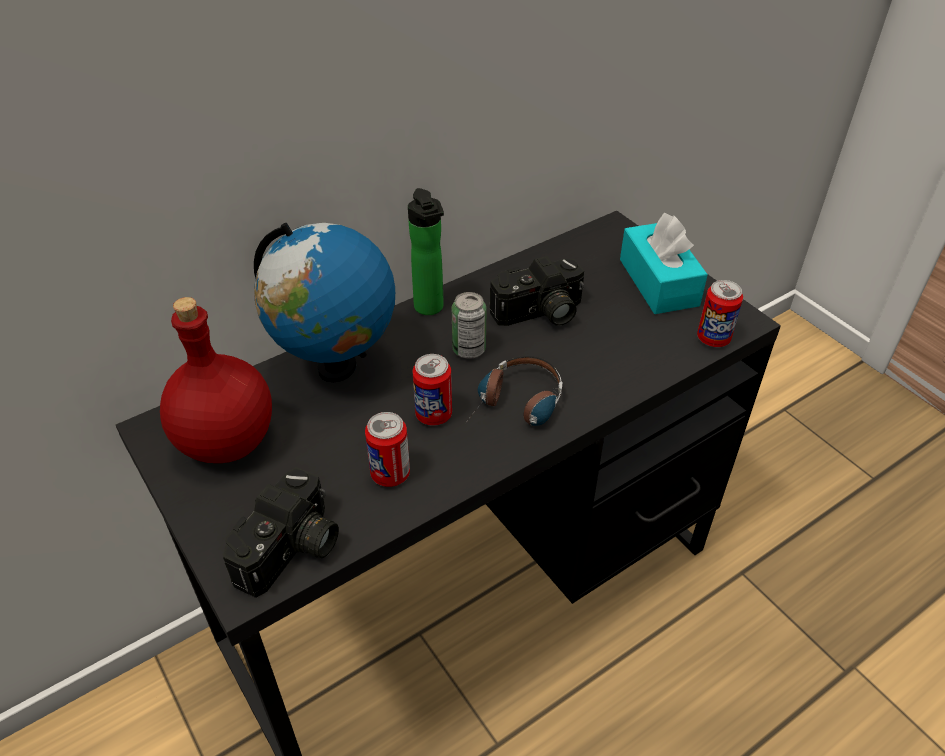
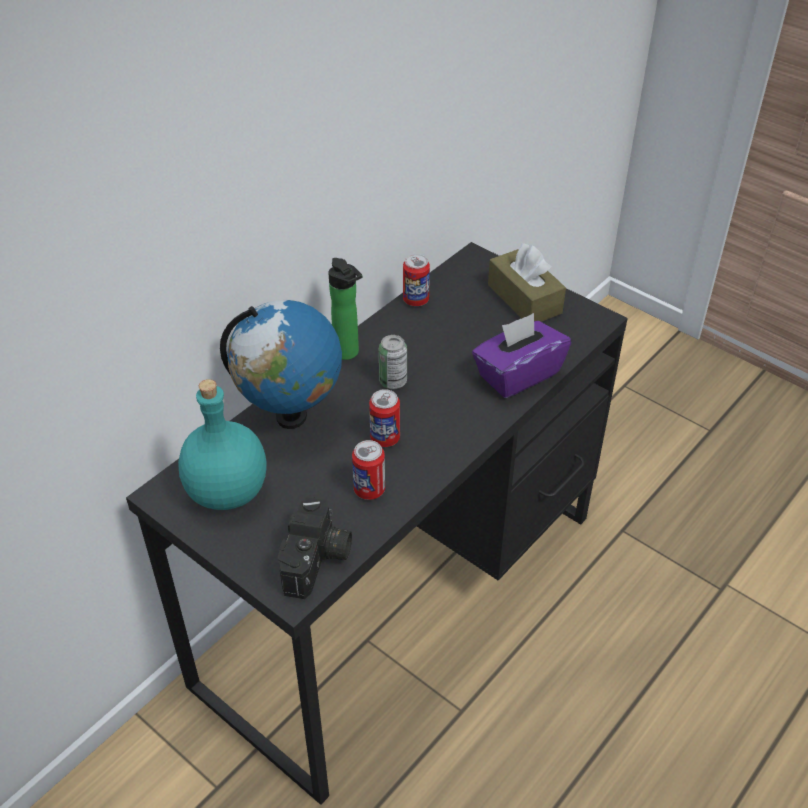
camera: 15 degrees left, 0 degrees up
(225, 440) = (226, 491): red bottle -> turquoise bottle
(516, 408) = (447, 421): headphones -> none
(540, 314) = (439, 342): camera -> none
(621, 368) = (517, 374): none -> purple tissue box
(658, 282) = (524, 299): turquoise tissue box -> brown tissue box
(713, 338) = (580, 338): can -> can (416, 300)

